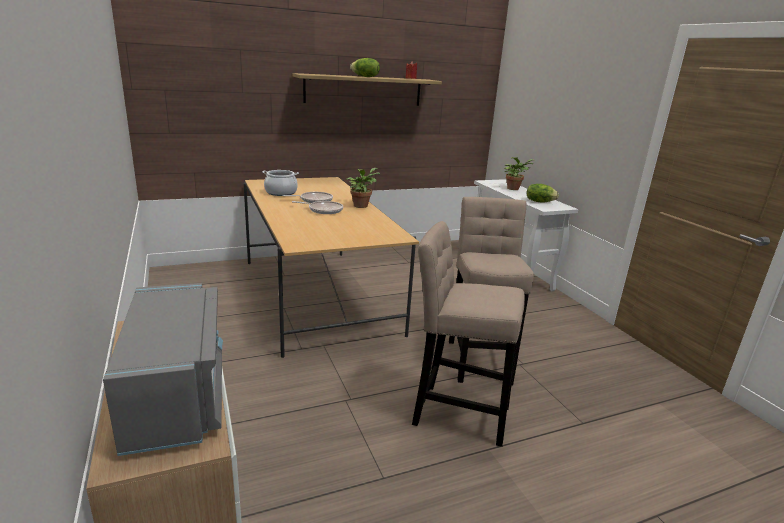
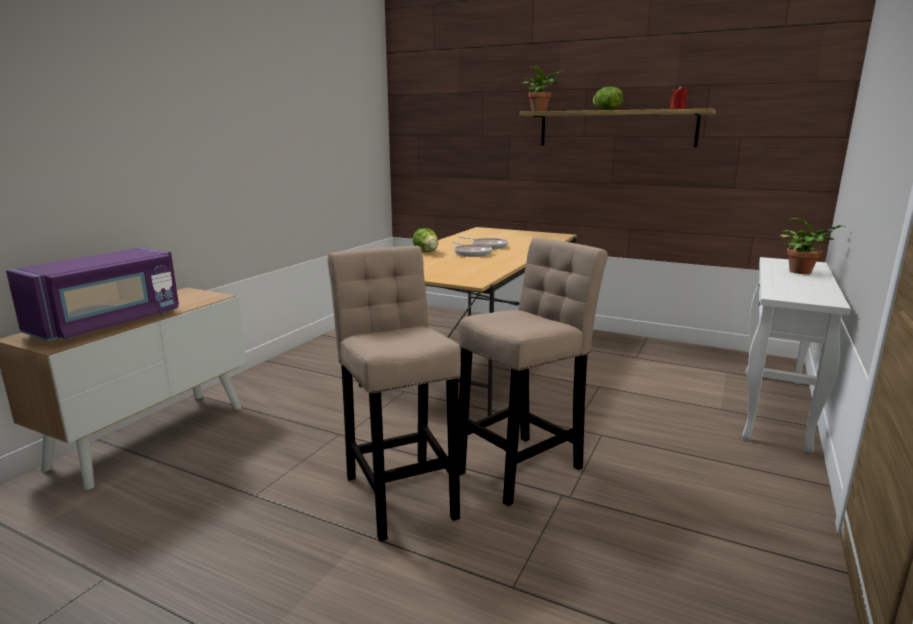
camera: 50 degrees right, 5 degrees down
(177, 395) = (108, 324): grey microwave -> purple microwave
(281, 193) = (476, 238): cooking pot -> none
(361, 205) = (521, 256): potted plant -> potted plant (540, 111)
(539, 202) = (797, 289): lettuce -> lettuce (426, 252)

